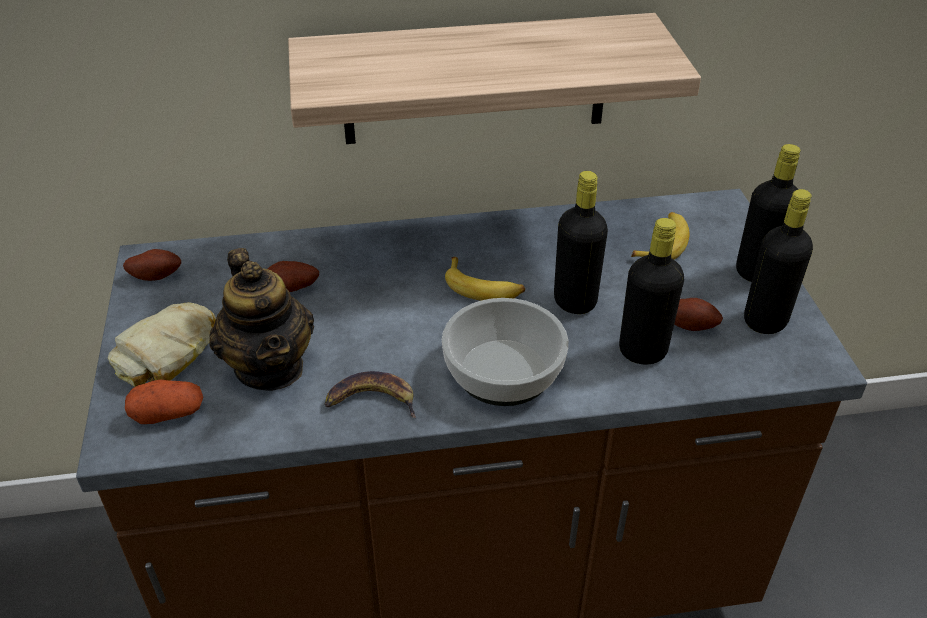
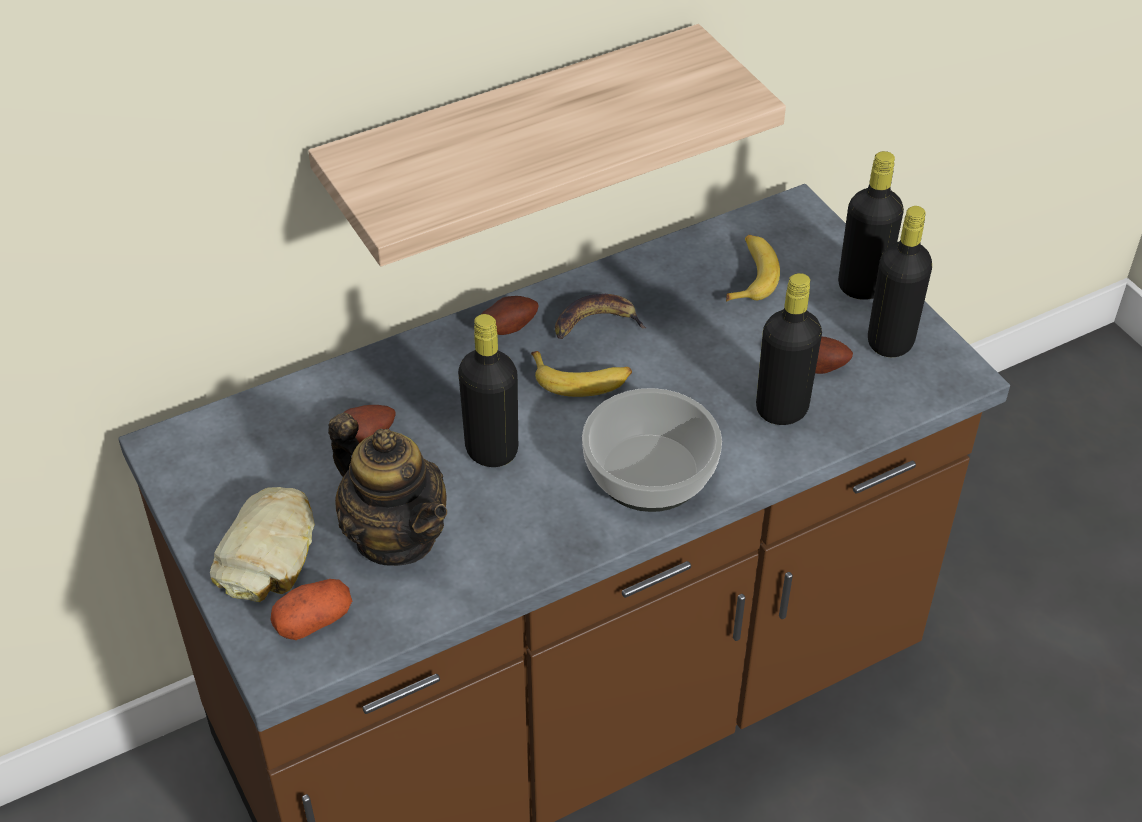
camera: 20 degrees left, 5 degrees up
(156, 275) = (191, 464): potato -> potato (508, 327)
(371, 400) = (527, 543): banana -> banana (595, 323)
(575, 301) = (687, 370): black bottle -> black bottle (491, 450)

